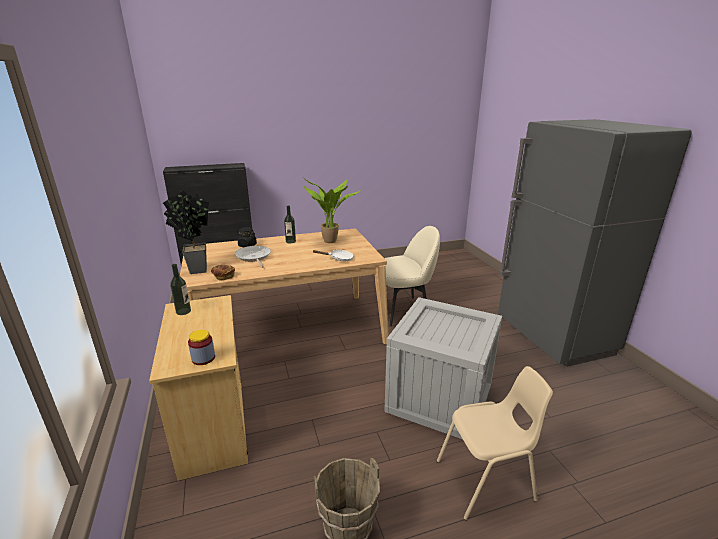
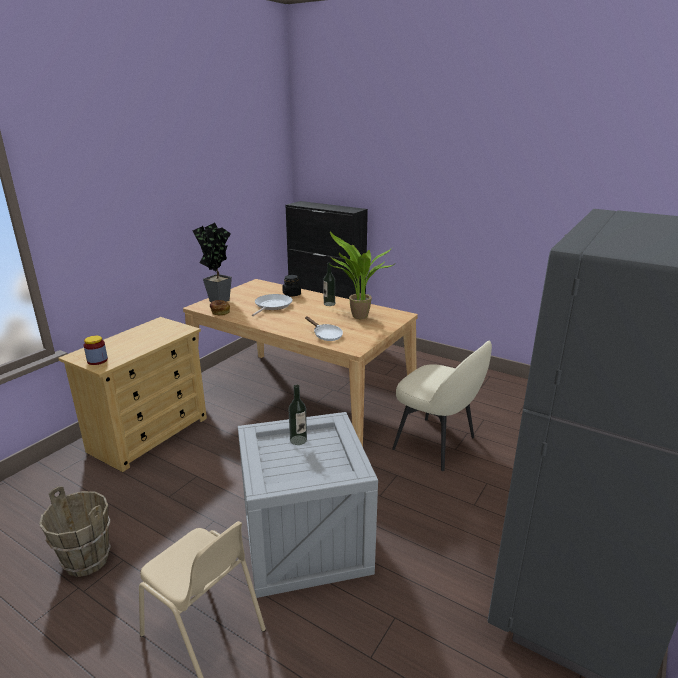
camera: 50 degrees right, 0 degrees up
(183, 311) = (155, 326): bottle -> bottle (298, 440)

